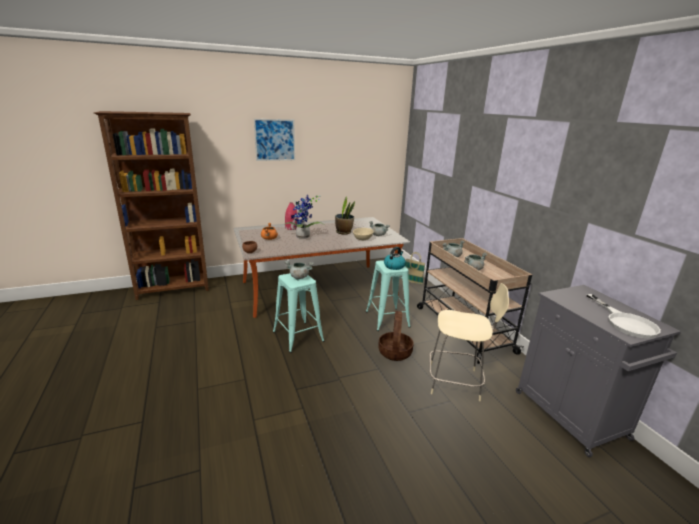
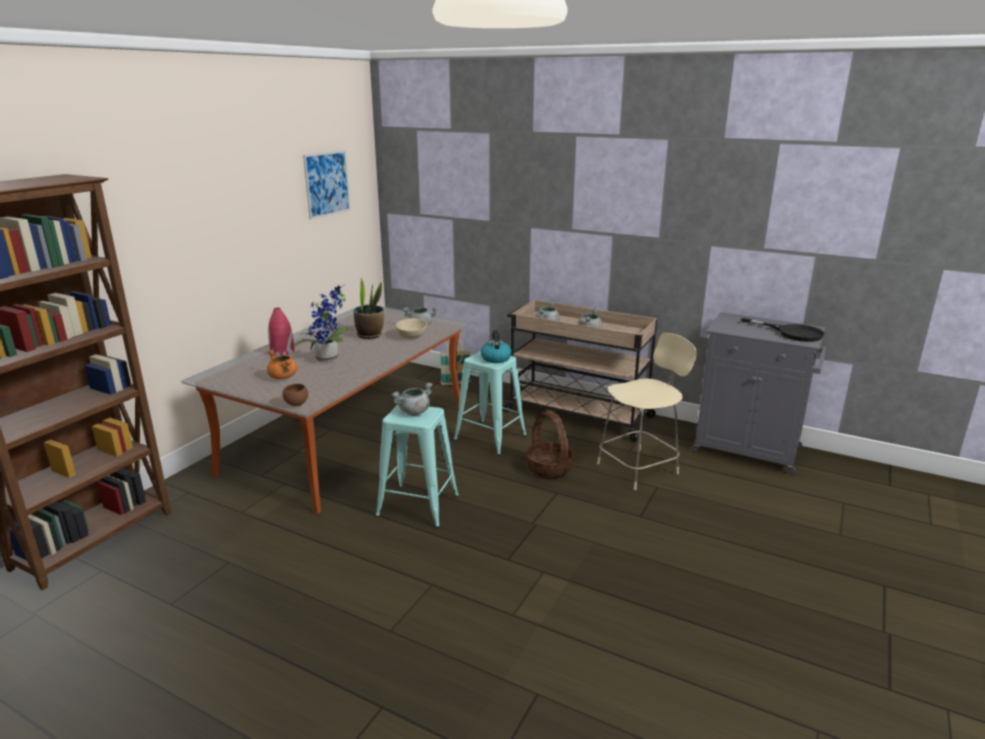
camera: 40 degrees left, 0 degrees up
(275, 140) = (209, 204): picture -> picture (327, 184)
(625, 322) = (792, 333): white frying pan -> black frying pan

